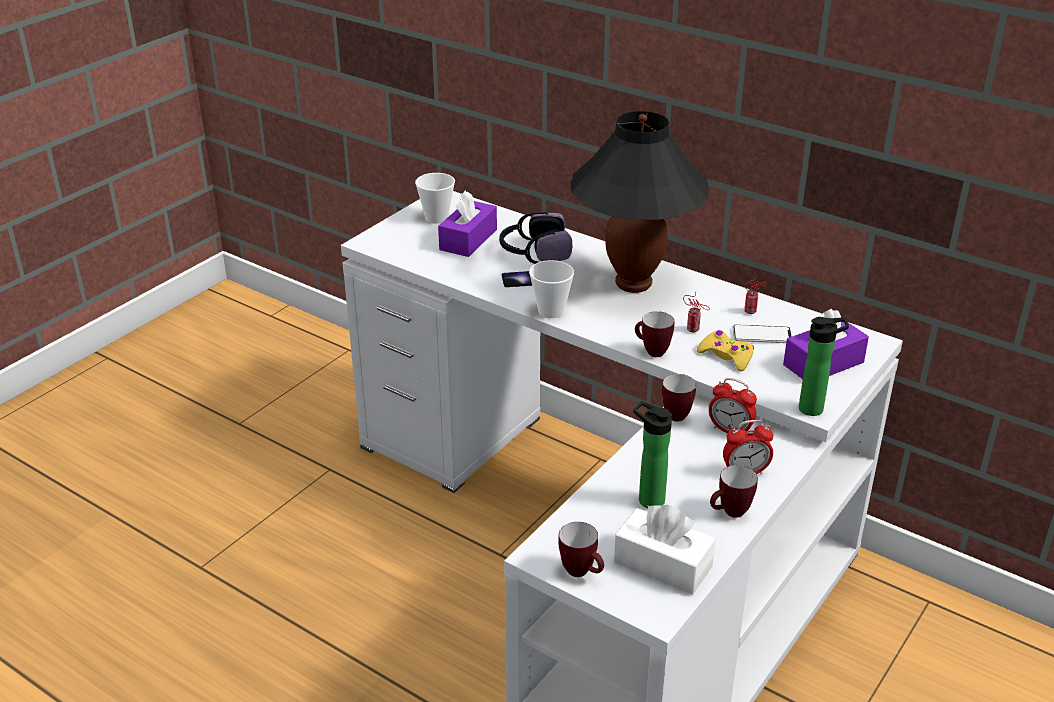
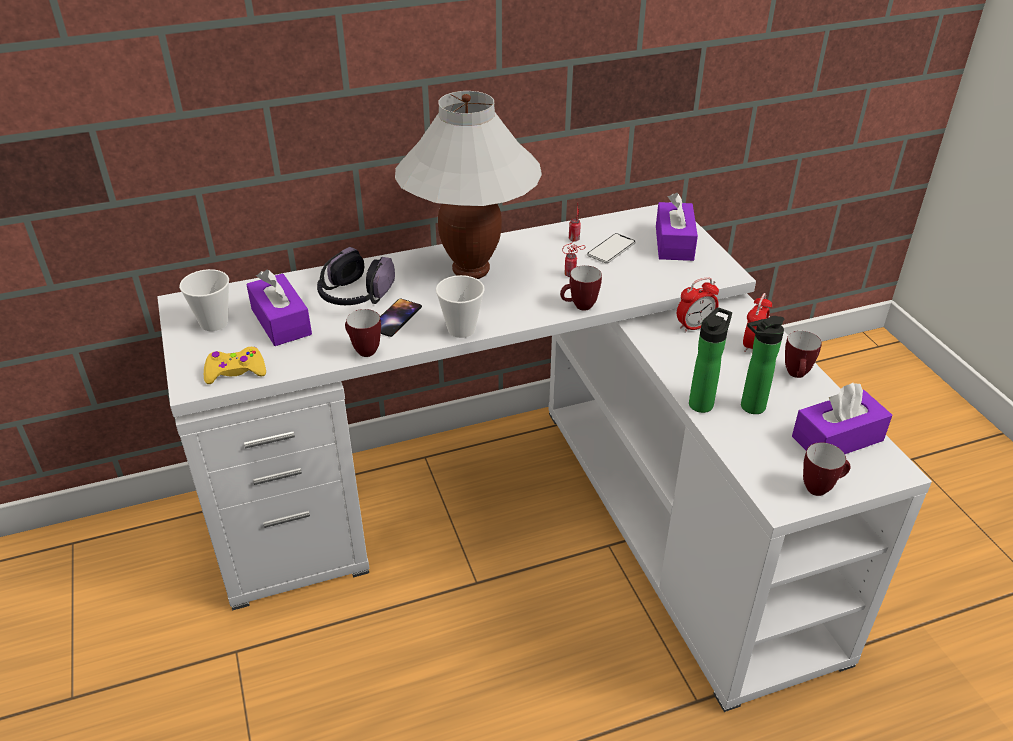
camera: 55 degrees left, 5 degrees up
(633, 284) = (471, 271): black table lamp -> white table lamp
(662, 564) = (837, 438): white tissue box -> purple tissue box
(675, 413) = (649, 341): mug -> mug (363, 350)
(726, 356) = (622, 277): yellow game controller -> yellow game controller (235, 371)
(815, 409) = (726, 273): bottle -> bottle (702, 402)

